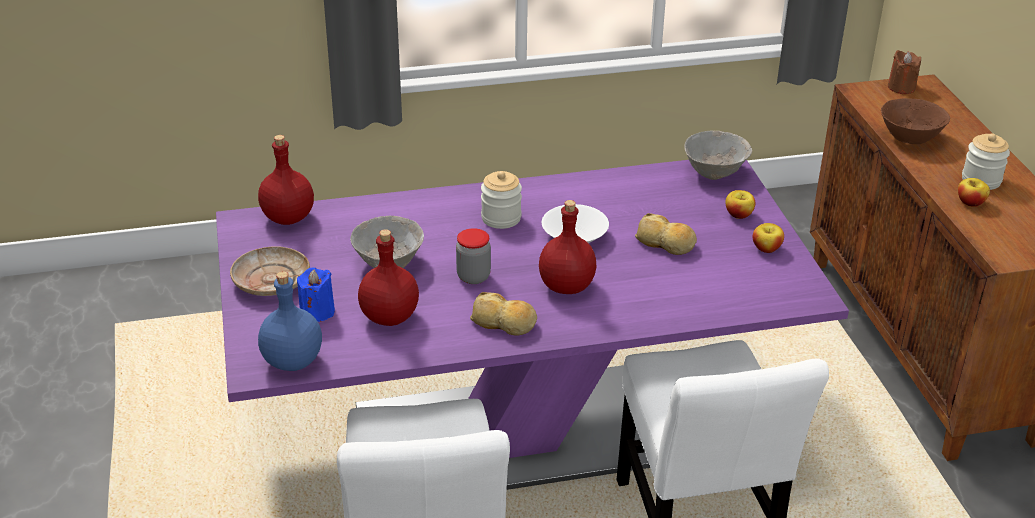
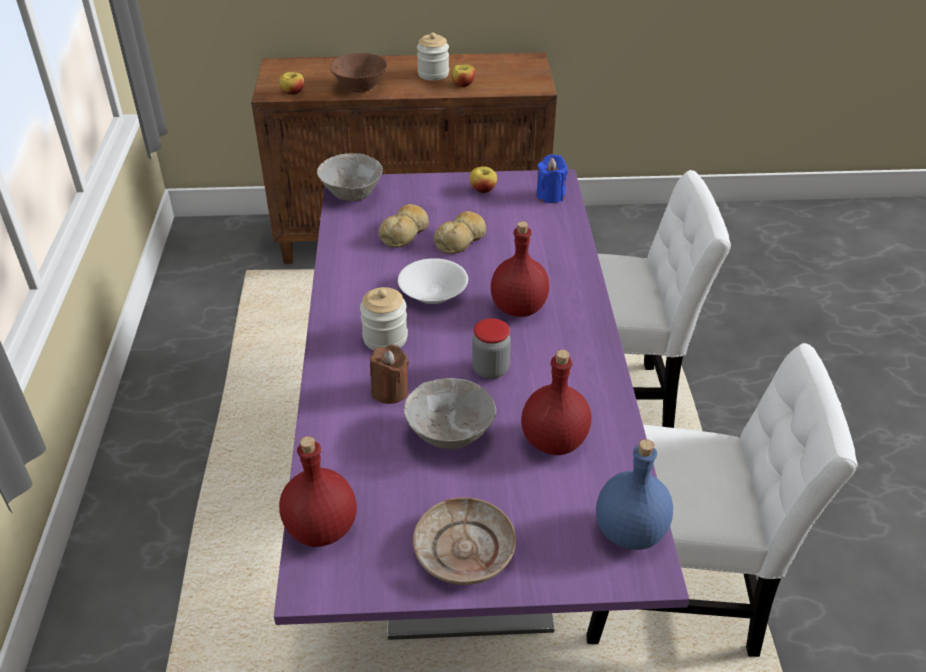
camera: 80 degrees left, 5 degrees up
(317, 312) = (536, 505): blue candle -> blue candle (550, 195)
(504, 323) = (574, 356): bread -> bread (405, 233)
(738, 215) = (427, 194): apple -> apple (293, 92)
(901, 87) = (276, 75): brown candle -> brown candle (390, 391)

